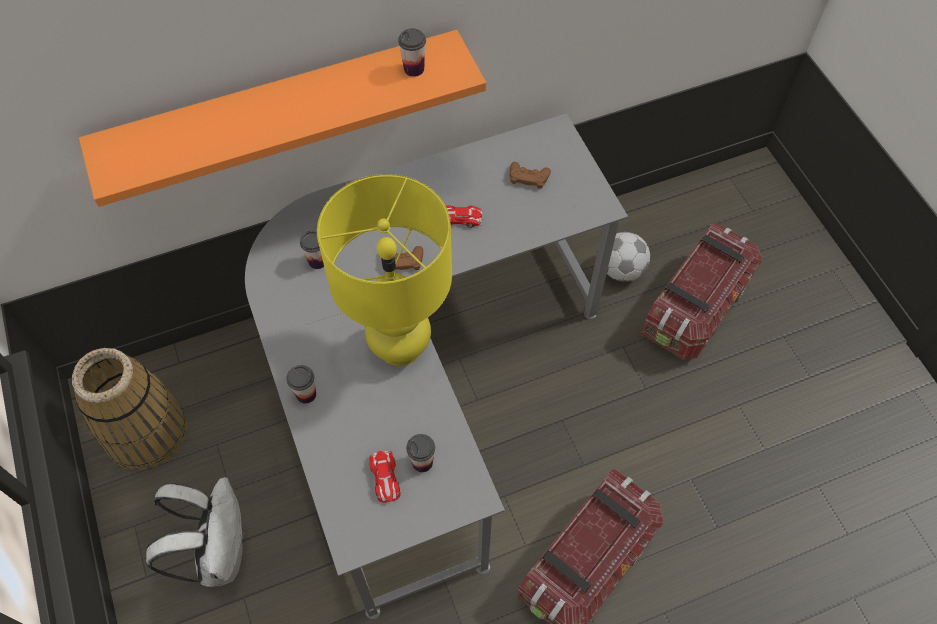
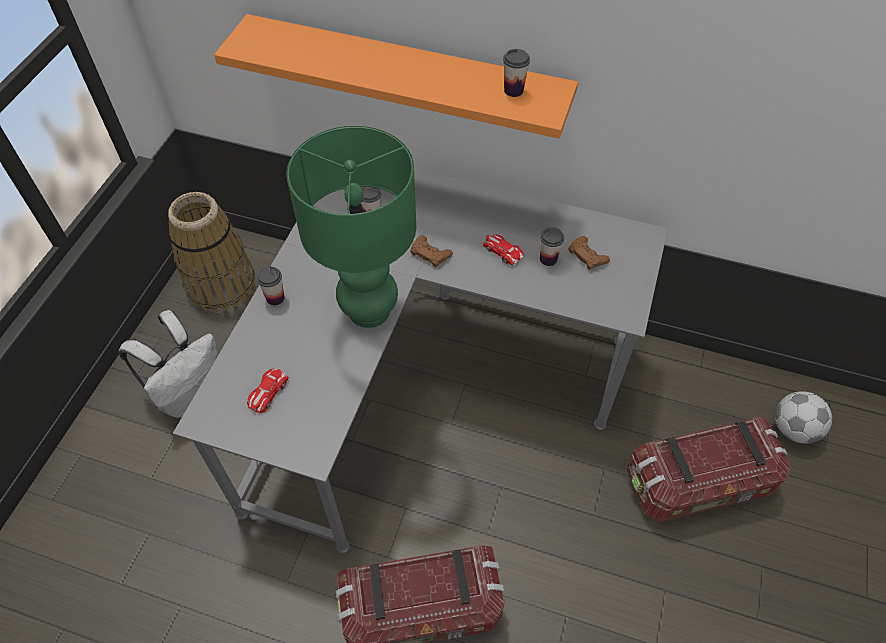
camera: 40 degrees right, 5 degrees down
(400, 347) = (368, 311): yellow table lamp -> green table lamp
(422, 462) = (303, 401): cup -> cup (548, 259)
(621, 270) = (658, 409): football -> football (794, 429)

